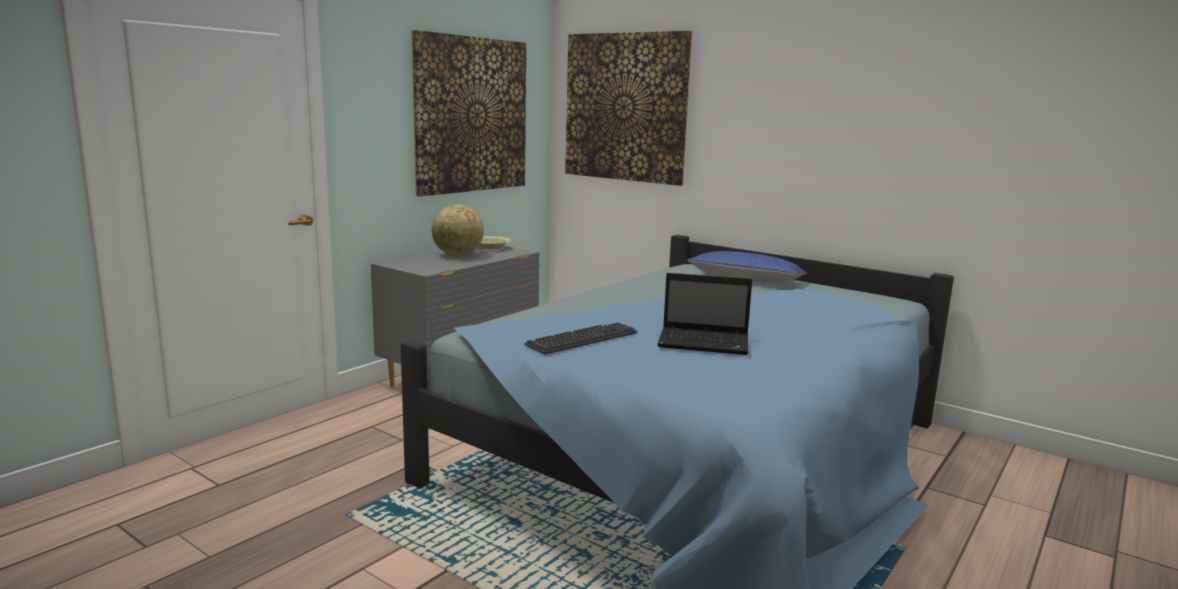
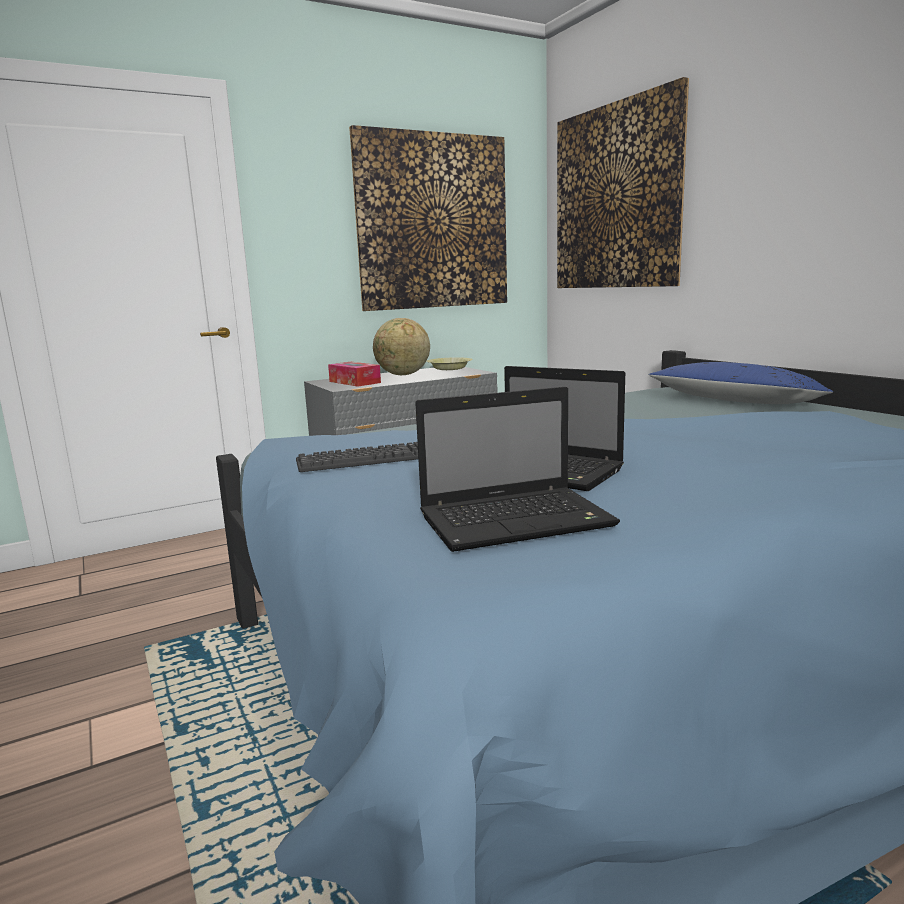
camera: 25 degrees right, 0 degrees up
(426, 264) = (354, 382): none -> tissue box
(733, 376) = (518, 520): none -> laptop

